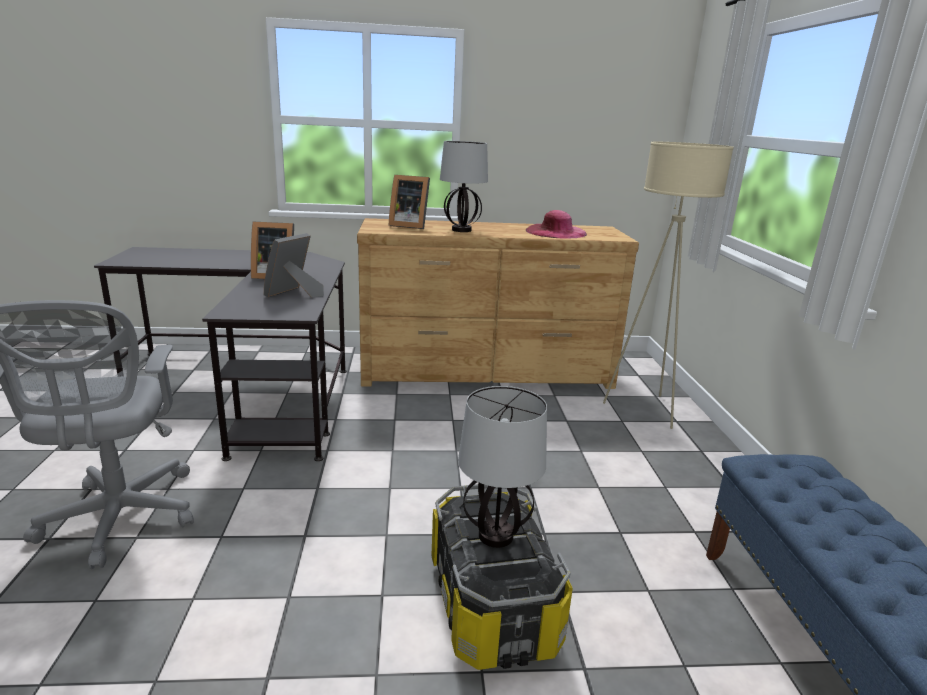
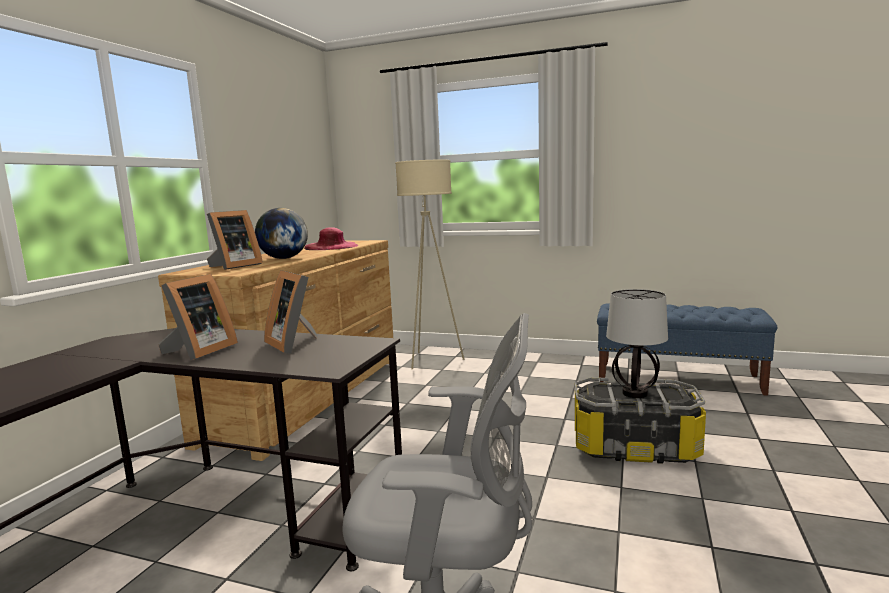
camera: 65 degrees left, 10 degrees down
(461, 230) = (284, 258): table lamp -> globe

